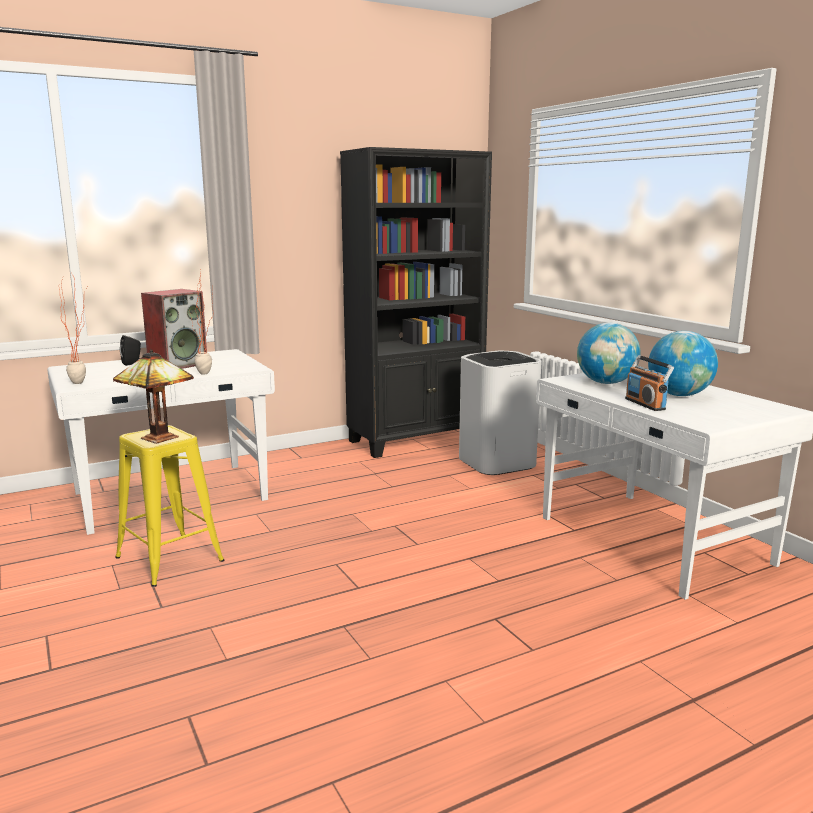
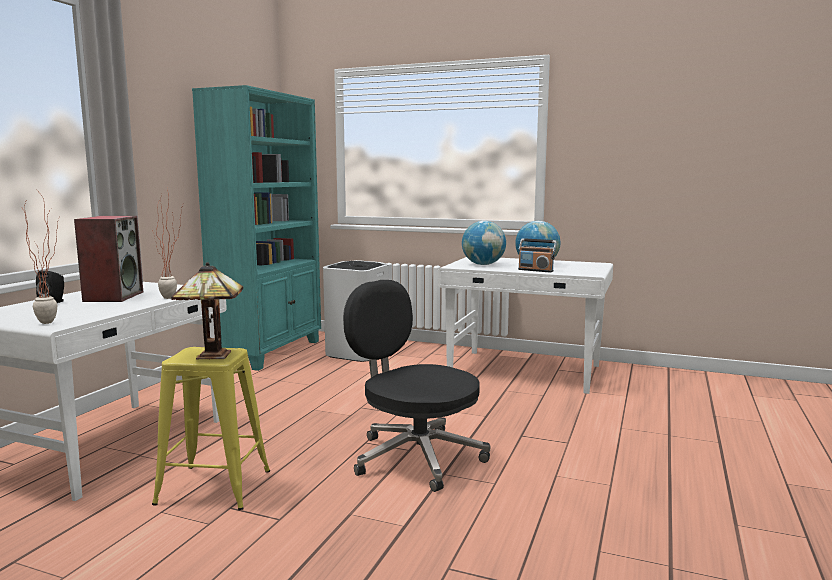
camera: 40 degrees left, 5 degrees down
(350, 597) = (415, 457): none -> black office chair
(416, 440) = (270, 352): black bookcase -> turquoise bookcase

